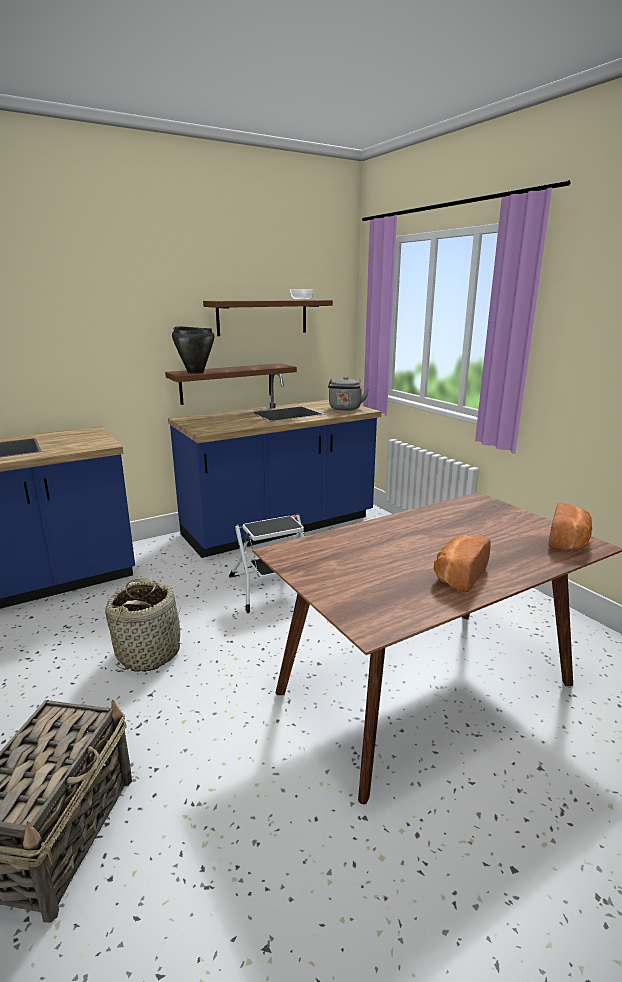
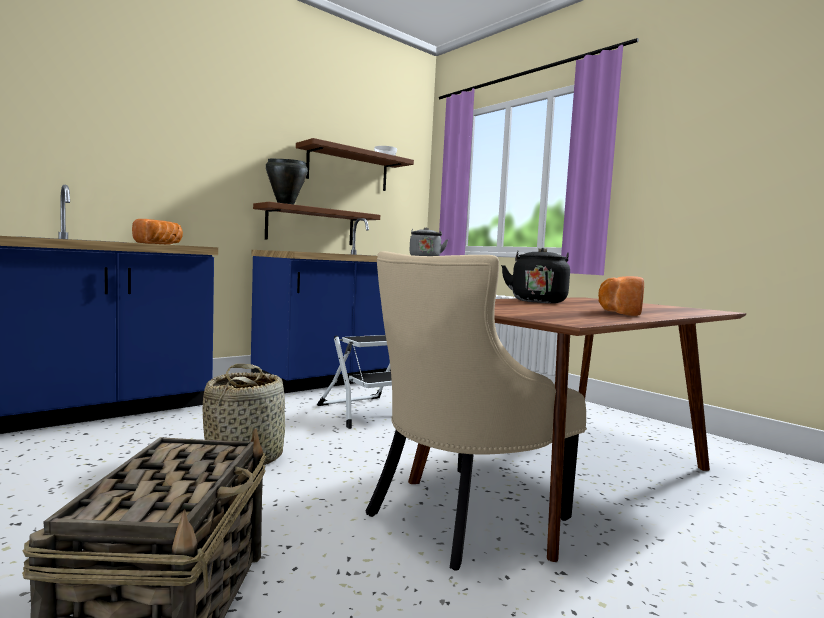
camera: 10 degrees left, 15 degrees down
(310, 737) = (466, 513): none -> beige chair
(405, 528) = (537, 301): none -> black kettle
(569, 542) = (695, 309): bread -> bread (160, 244)

